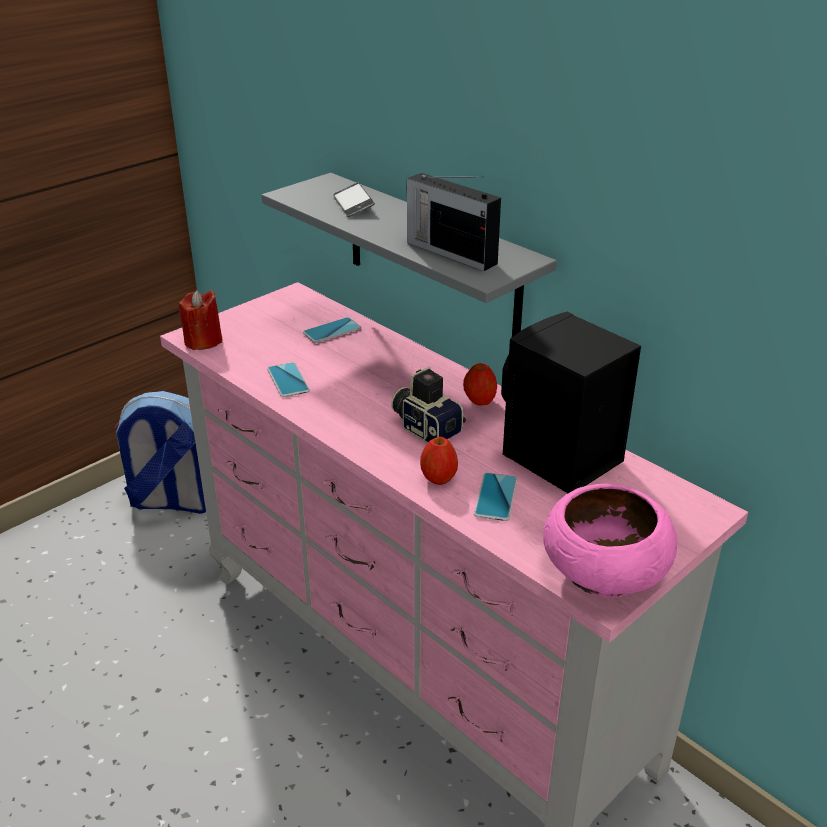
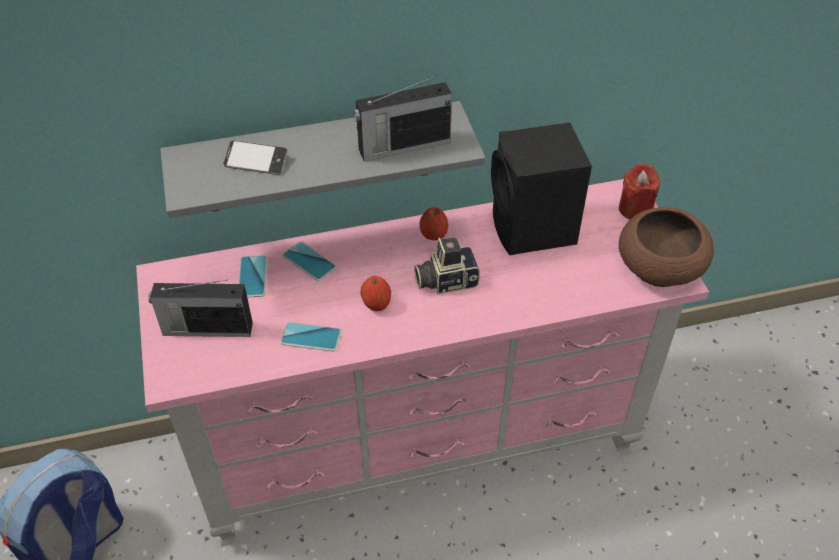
camera: 60 degrees left, 15 degrees up
(203, 341) = (188, 374): red candle -> red candle (635, 209)
(257, 331) = (206, 328): none -> radio
(439, 478) = (513, 301): apple -> apple (376, 304)
(496, 497) = (554, 282): phone -> phone (309, 262)
(603, 573) = (659, 269): pink bowl -> brown bowl

